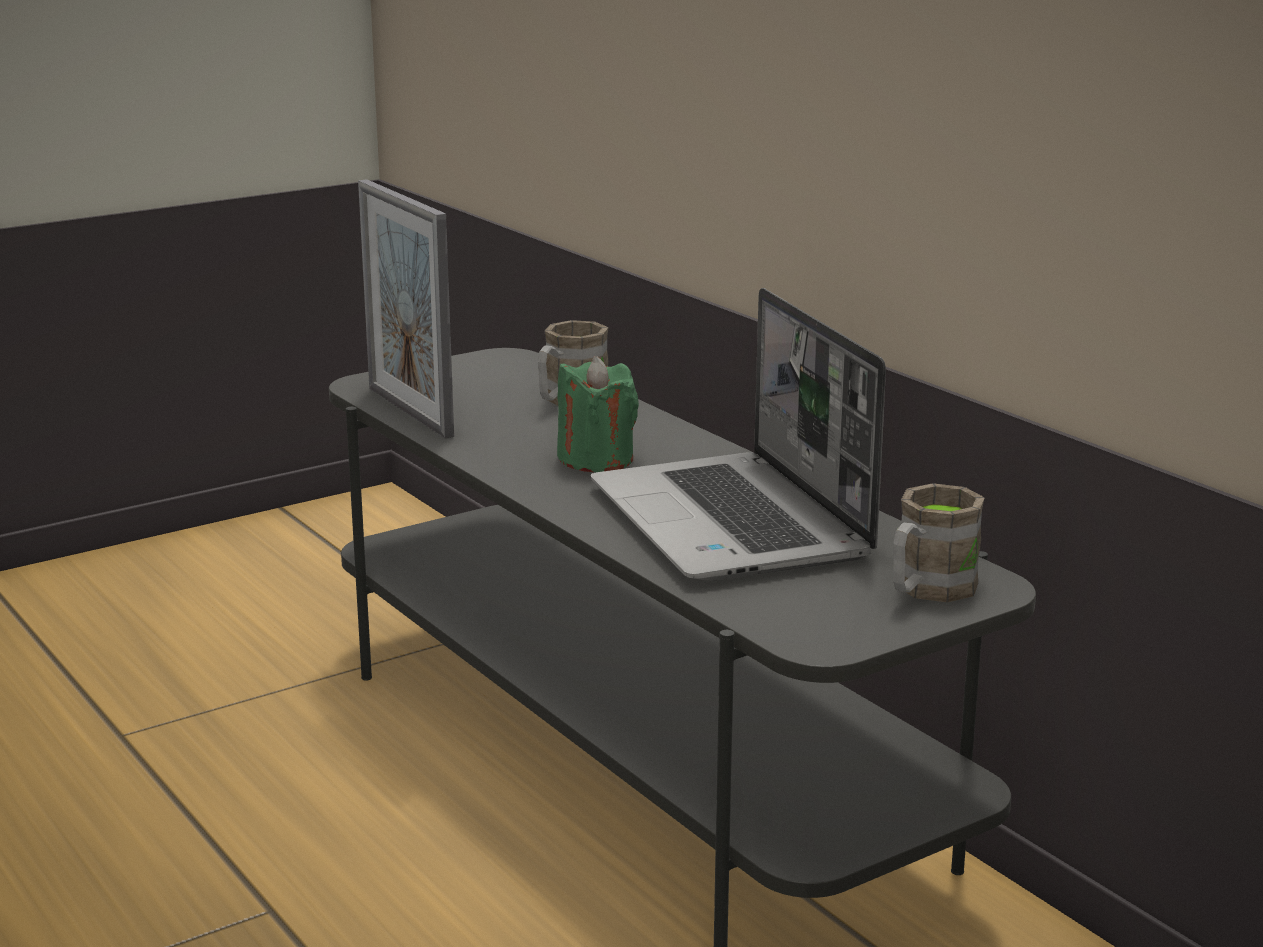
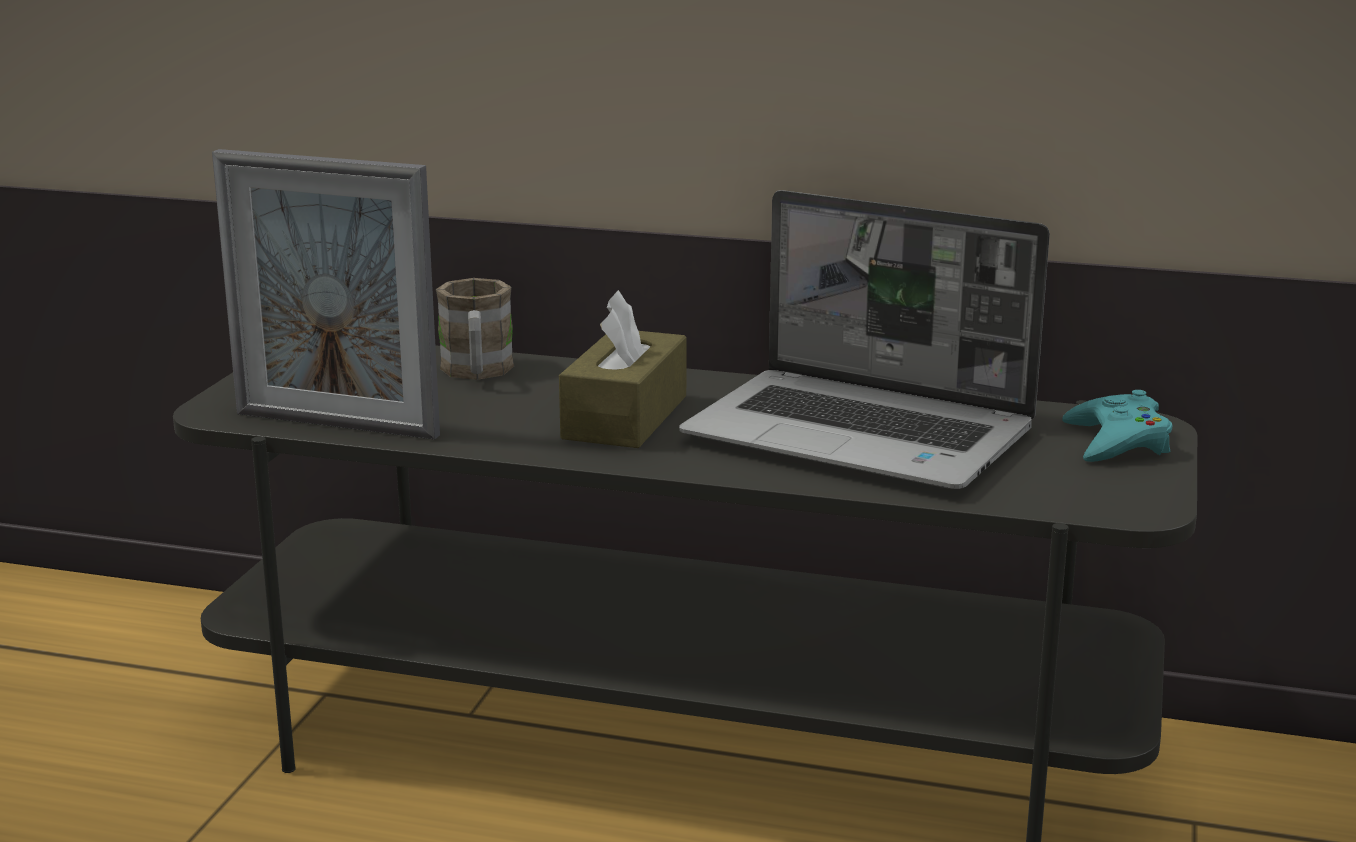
camera: 40 degrees left, 0 degrees up
(596, 460) = (625, 417): green candle -> brown tissue box
(927, 590) = (1117, 442): brown mug -> turquoise game controller

